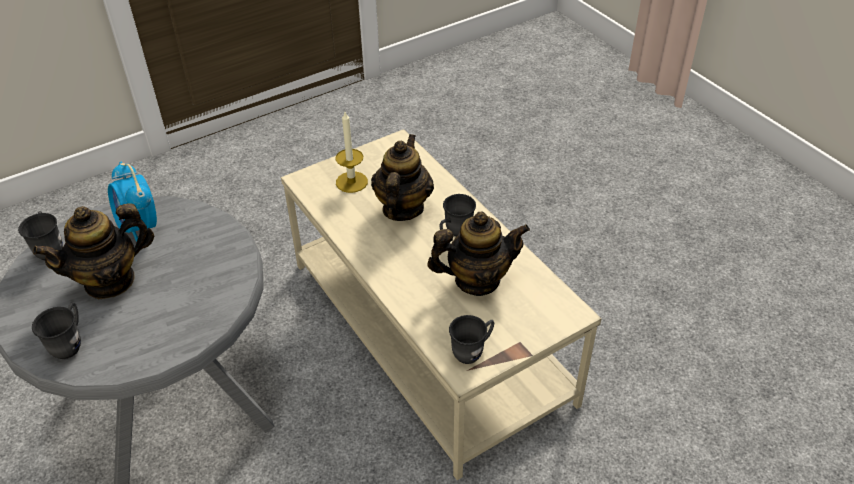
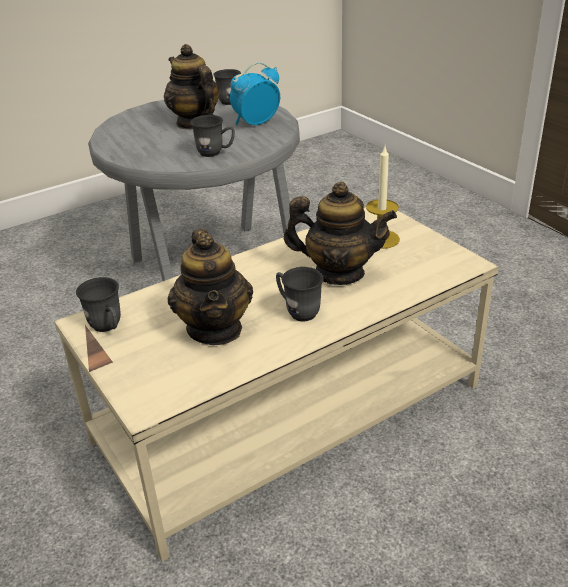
camera: 90 degrees right, 10 degrees down
(70, 343) = (134, 121): grey mug -> grey mug (215, 153)

